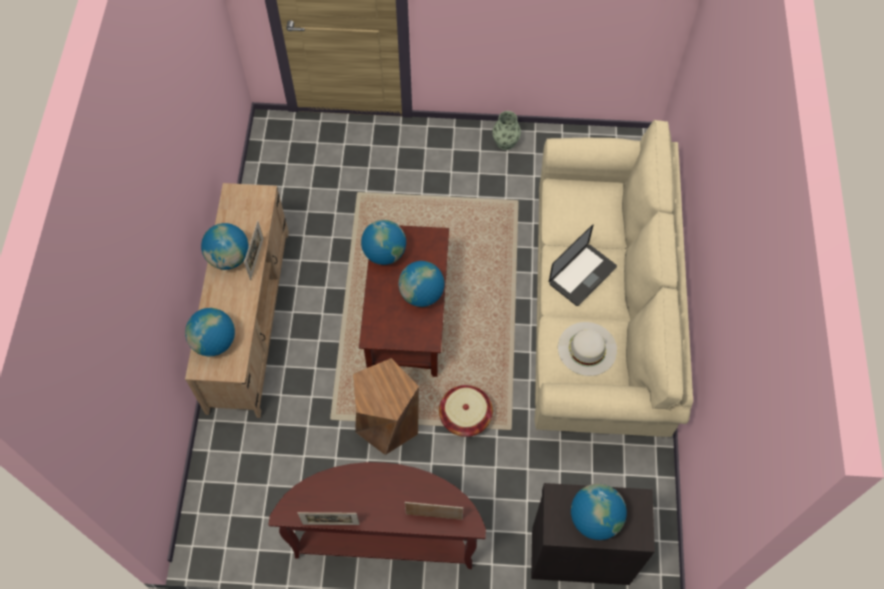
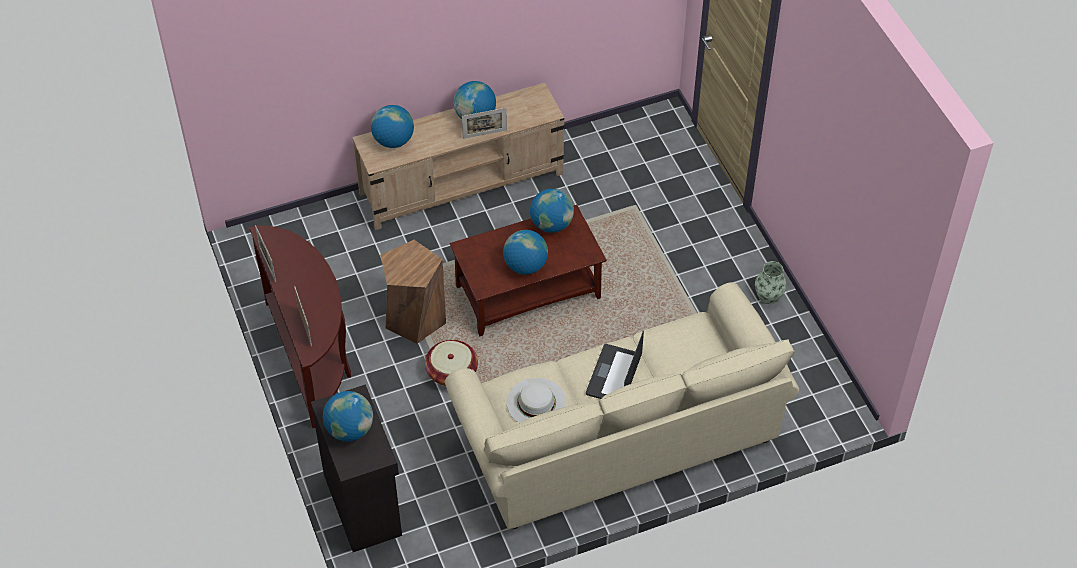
camera: 65 degrees right, 10 degrees down
(582, 275) = (614, 375): laptop -> laptop turned 90 degrees clockwise

